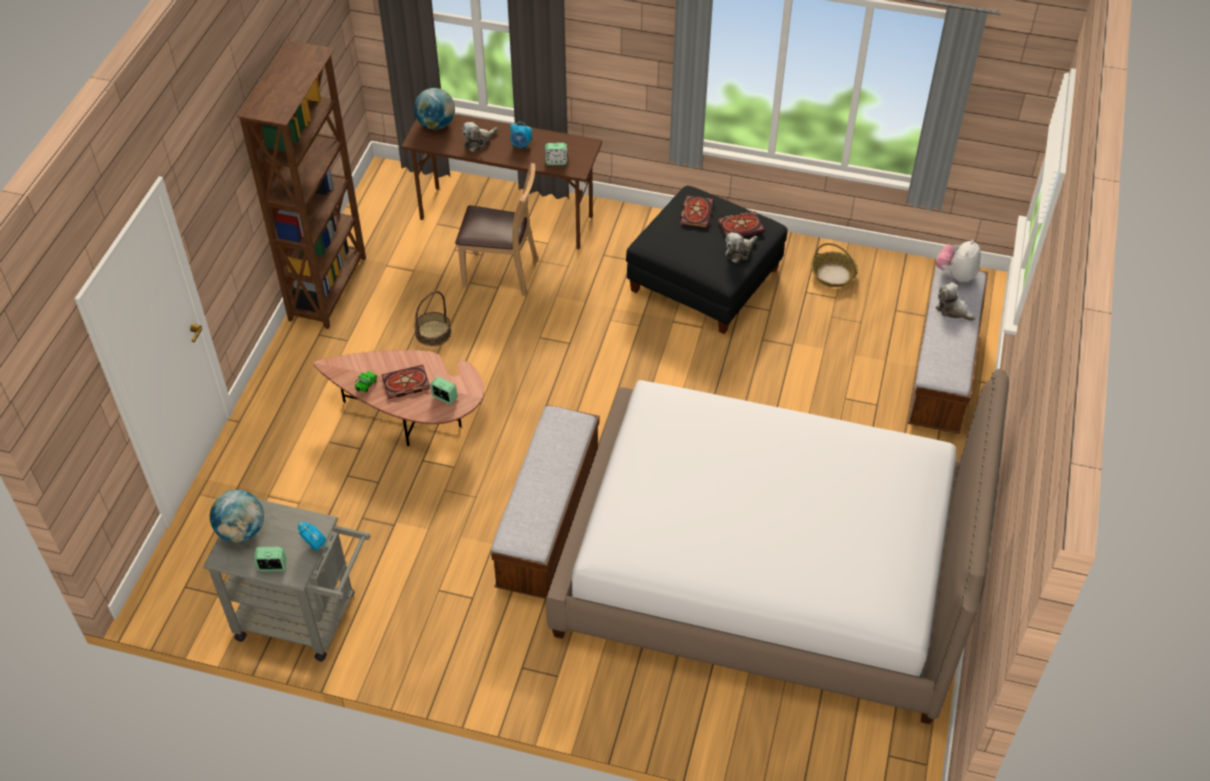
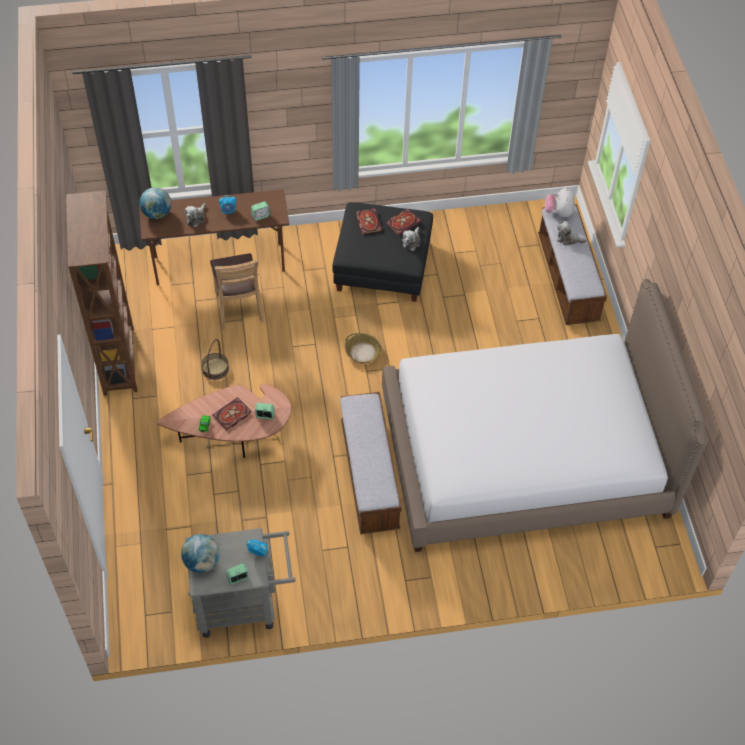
camera: 25 degrees left, 5 degrees up
(501, 272) = (238, 307): brown chair -> brown chair turned 90 degrees clockwise
(833, 274) = (466, 234): basket -> basket (363, 352)

